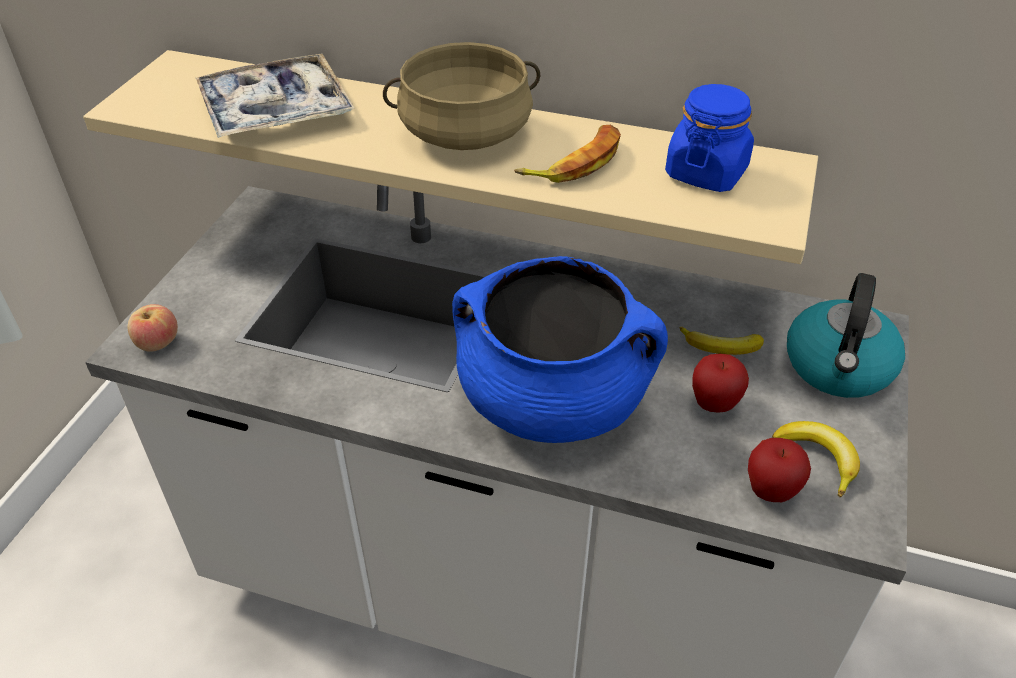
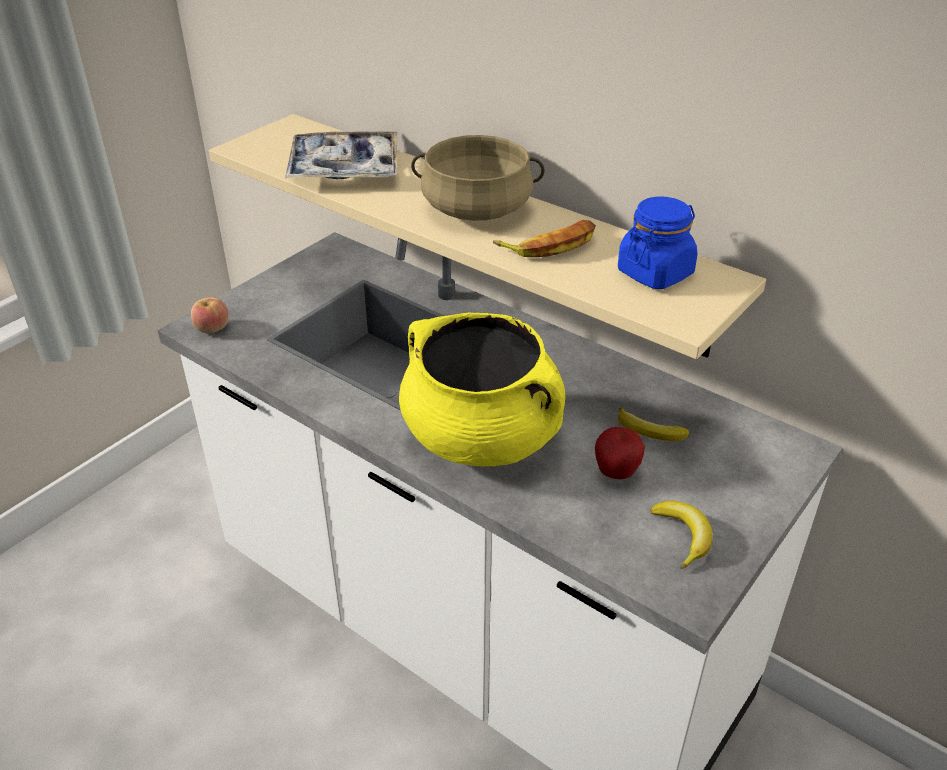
camera: 20 degrees right, 5 degrees down
(553, 400) = (483, 438): blue cooking pot -> yellow cooking pot
(770, 491) = (624, 549): apple -> none
(838, 368) = (746, 472): kettle -> none

